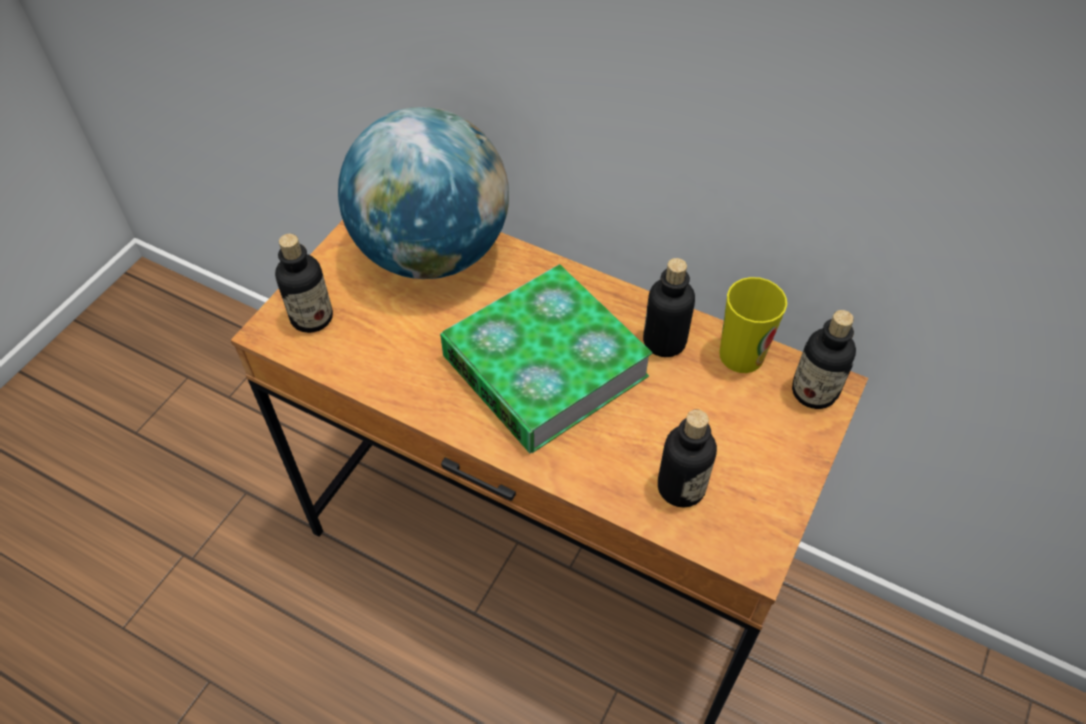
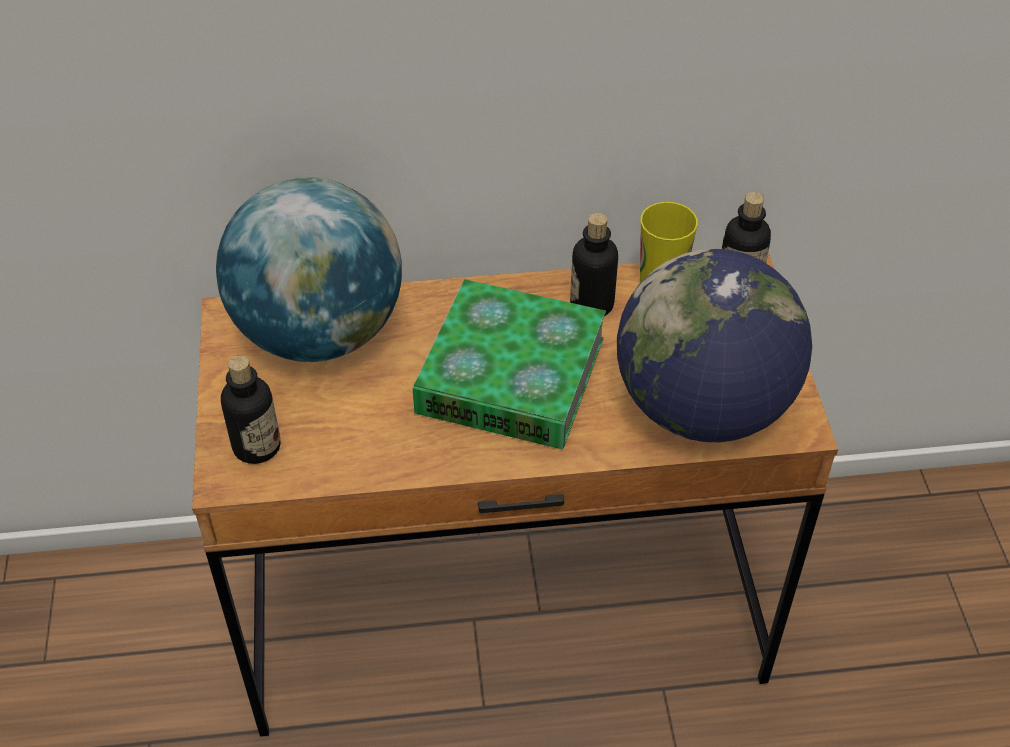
camera: 35 degrees left, 5 degrees down
(681, 487) = (703, 408): bottle -> globe

